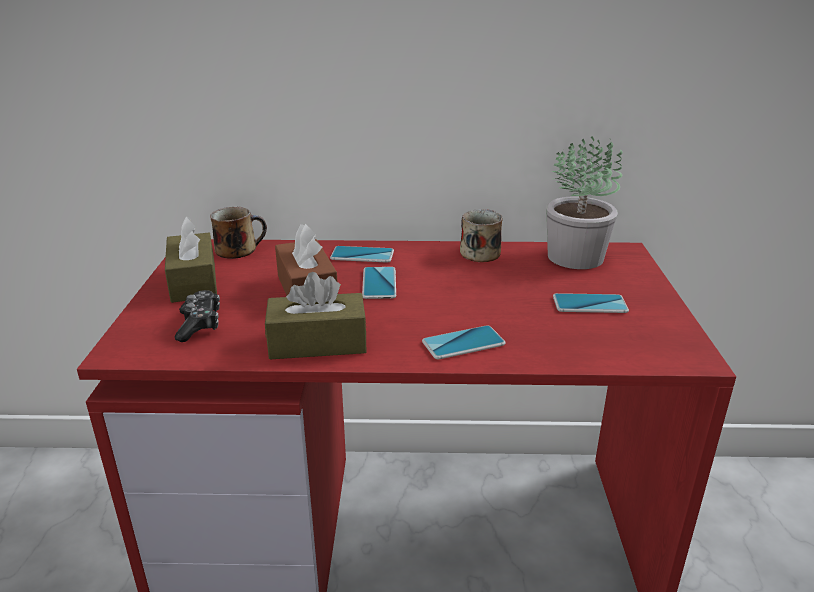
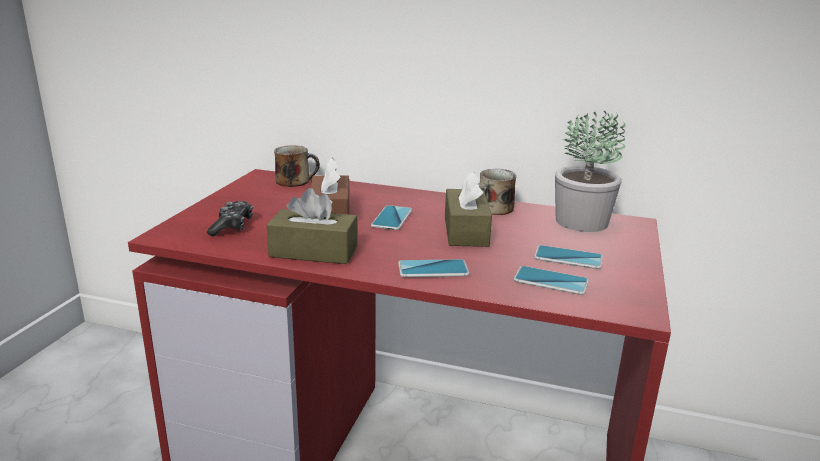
camera: 15 degrees right, 5 degrees down
(193, 281) = (246, 198): brown tissue box -> brown tissue box (466, 231)
(362, 255) = (391, 197): phone -> phone (551, 281)

